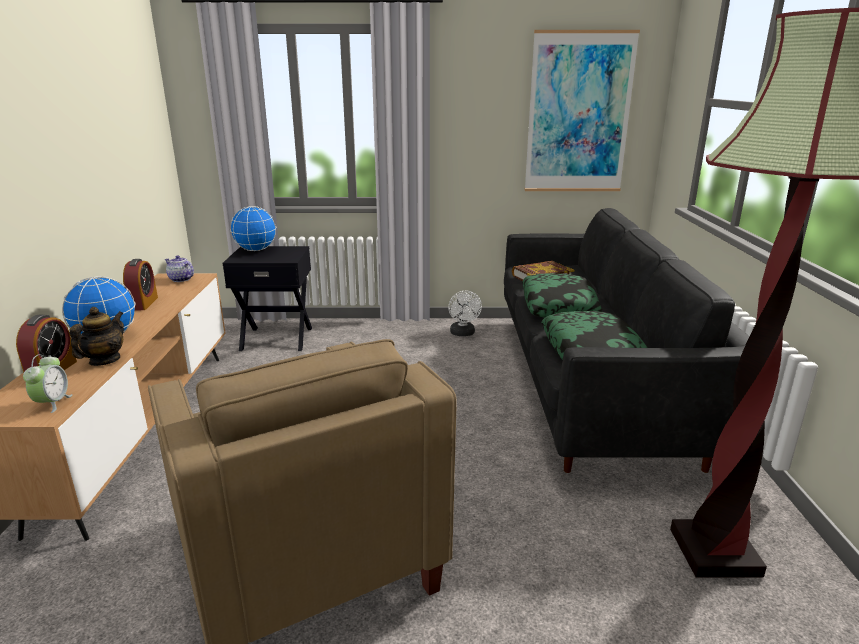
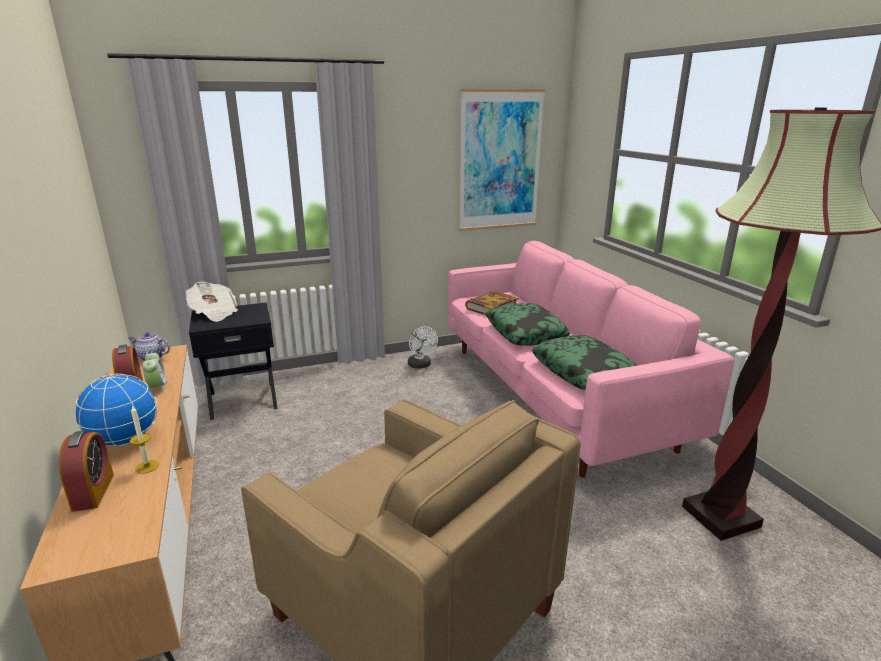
camera: 20 degrees left, 0 degrees up
(52, 403) = (130, 530): alarm clock -> alarm clock (157, 388)
(104, 360) = (147, 466): teapot -> candle
(256, 250) = (214, 313): globe -> newspaper
(589, 385) = (552, 395): black sofa -> pink sofa

